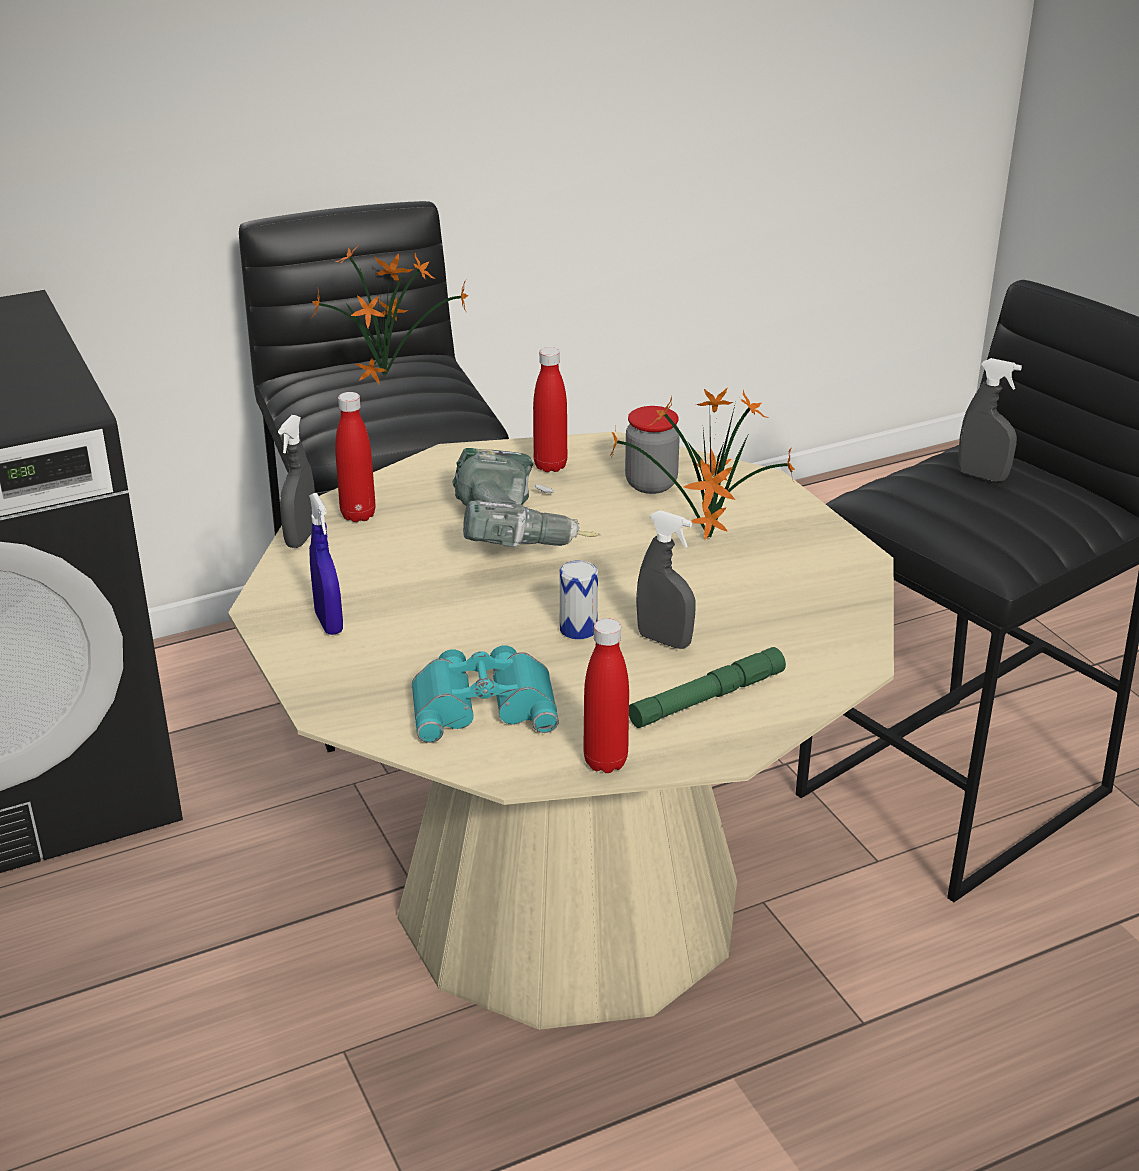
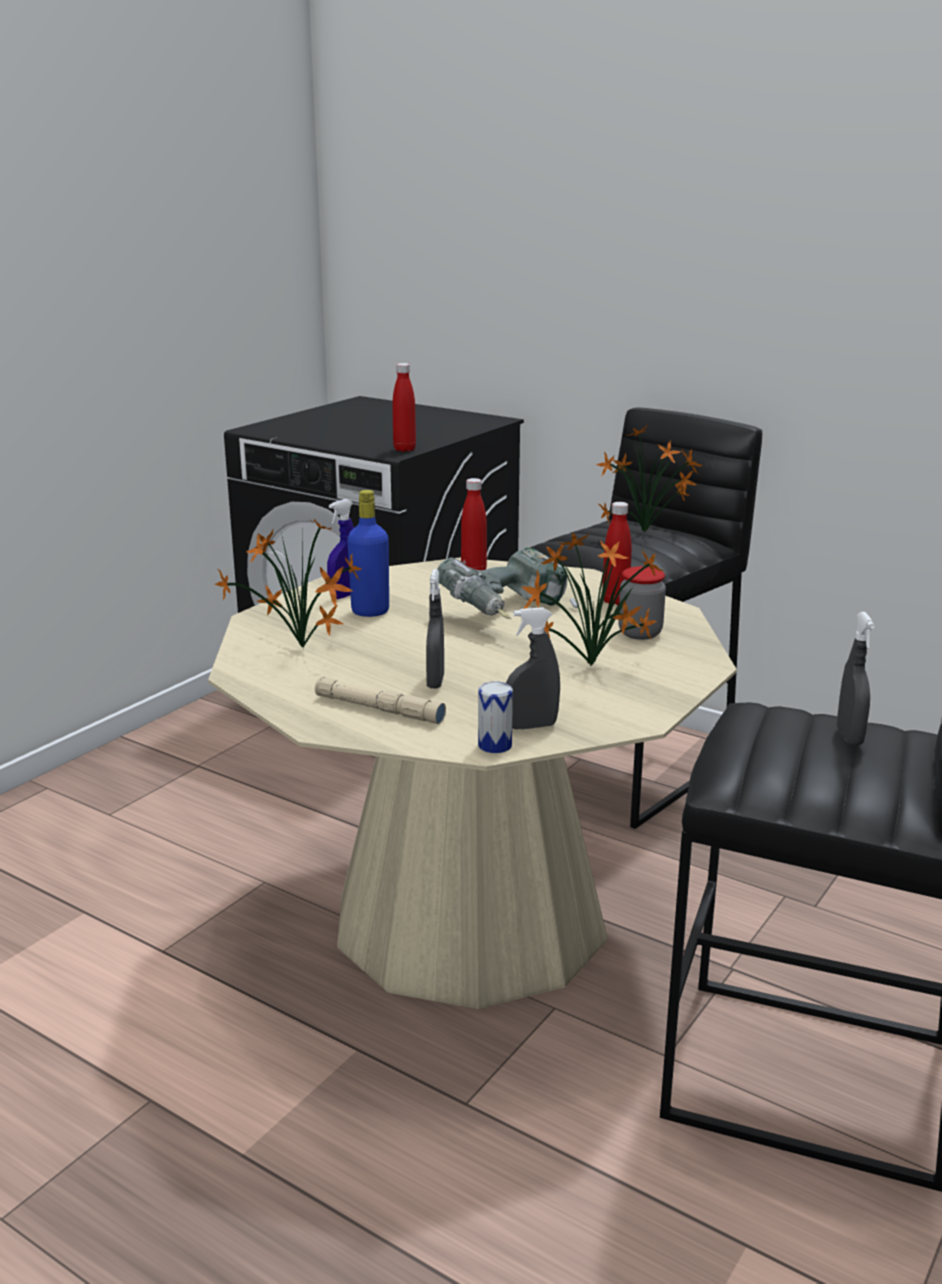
camera: 60 degrees right, 10 degrees down
(301, 538) = (428, 567): grey spray bottle -> grey spray bottle (532, 726)
(407, 621) = (370, 611): none -> blue bottle
(483, 703) = (303, 650): turquoise binoculars -> potted plant
(578, 629) = (417, 655): can -> can (495, 745)
(605, 762) = (272, 696): red bottle -> red bottle (404, 449)
(707, 698) = (379, 709): green flashlight -> beige flashlight

